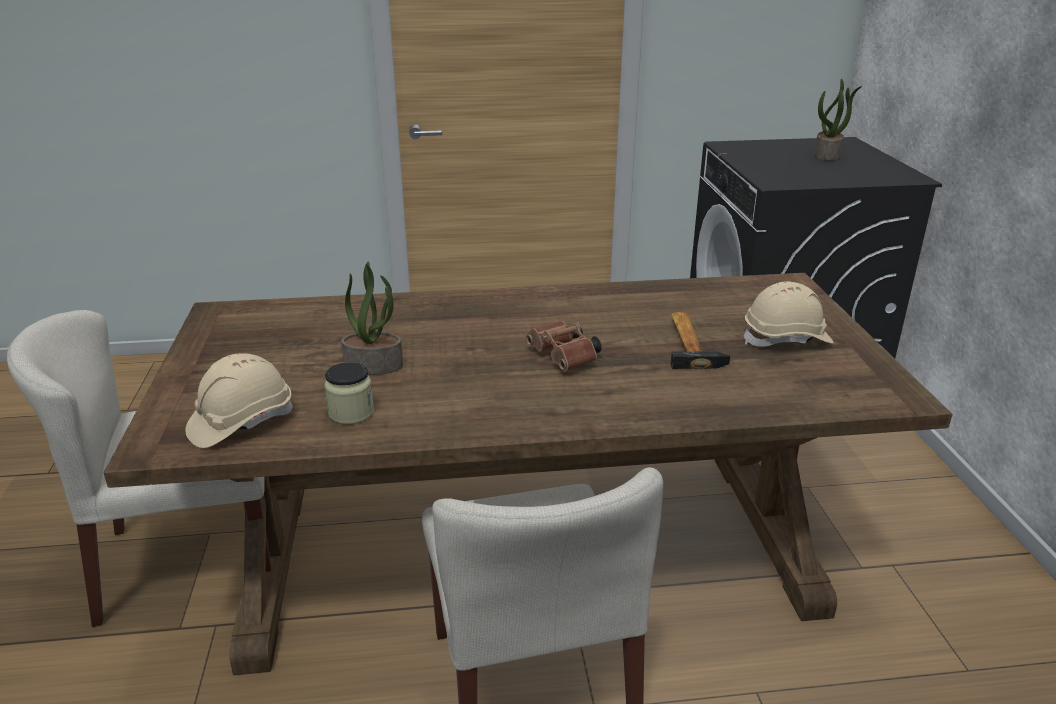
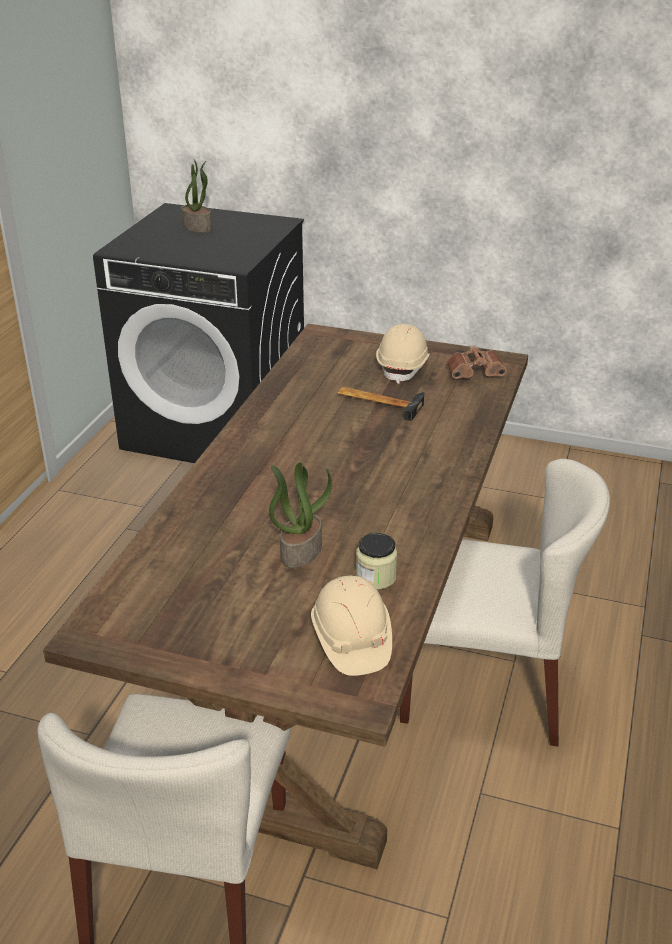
camera: 65 degrees left, 5 degrees up
(565, 358) = (362, 458): brown binoculars -> brown binoculars (476, 374)

